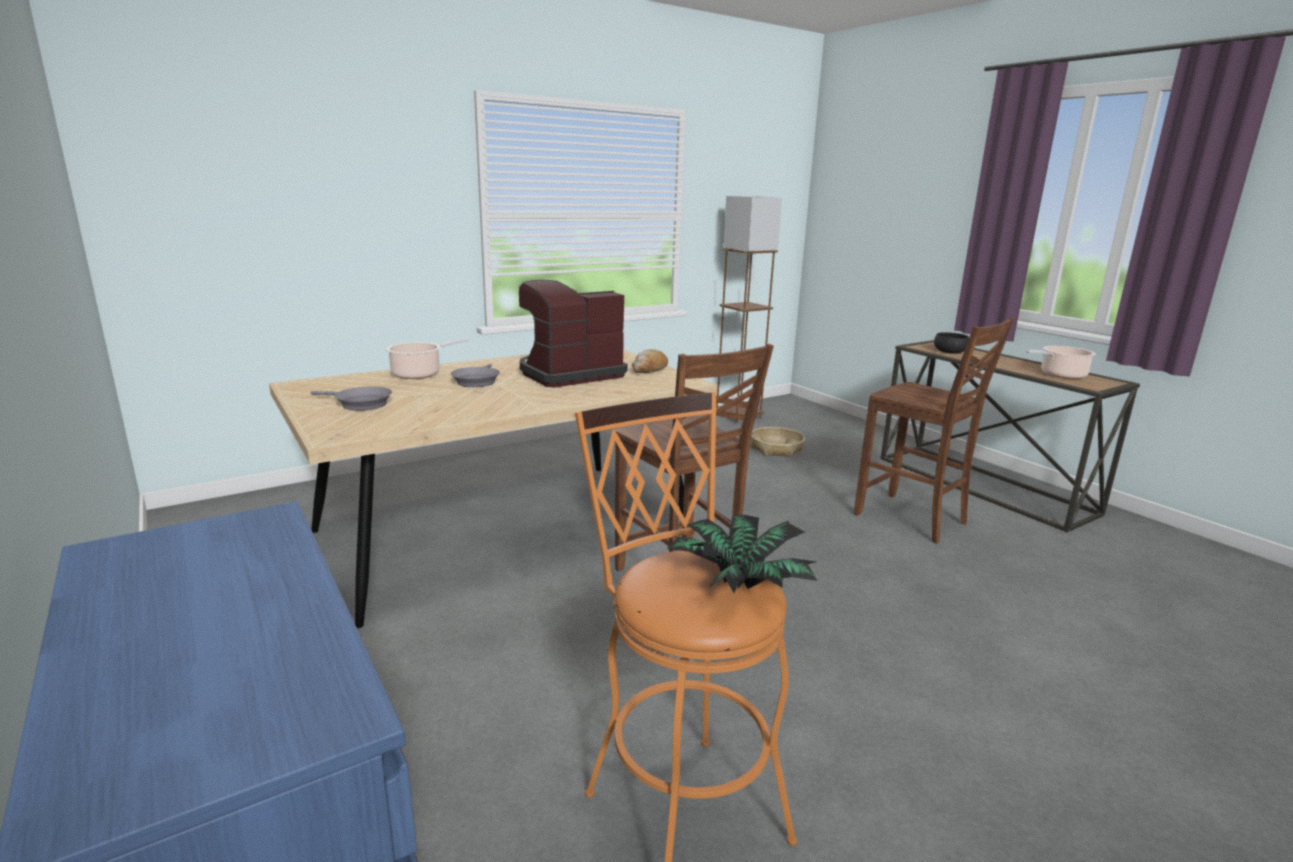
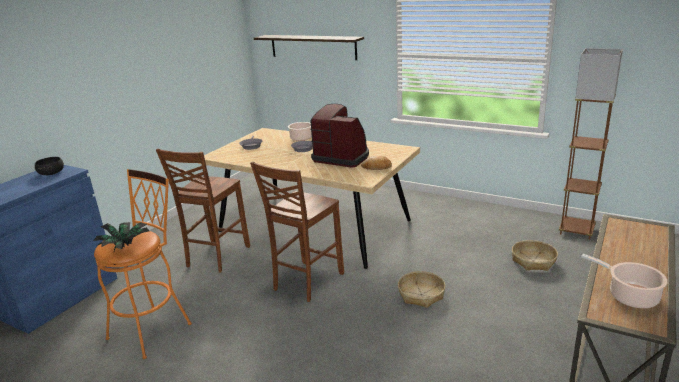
camera: 65 degrees right, 5 degrees up
(296, 205) = (313, 47): none -> shelf
(792, 518) = (421, 295): none -> basket
(912, 519) = (480, 343): brown chair -> brown chair (216, 257)
(949, 351) = (629, 237): black bowl -> black bowl (51, 172)

